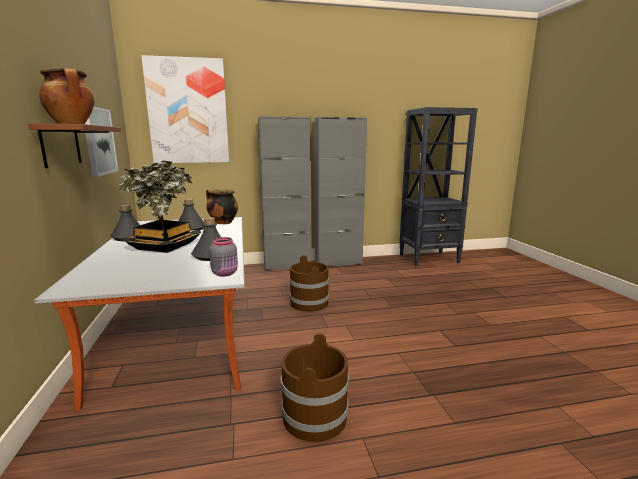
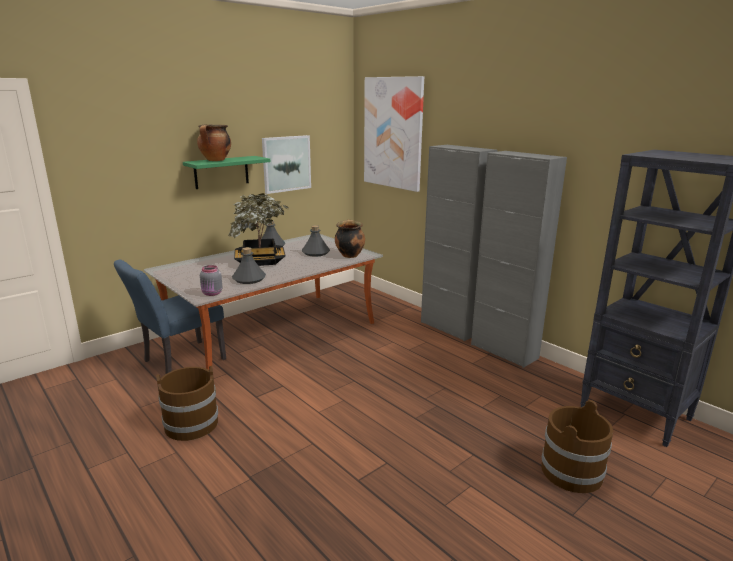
camera: 60 degrees right, 5 degrees up
(61, 145) = (221, 172): brown shelf -> green shelf
(153, 404) = (179, 362): none -> blue chair
(309, 303) = (371, 367): brown bucket -> brown bucket (571, 471)

